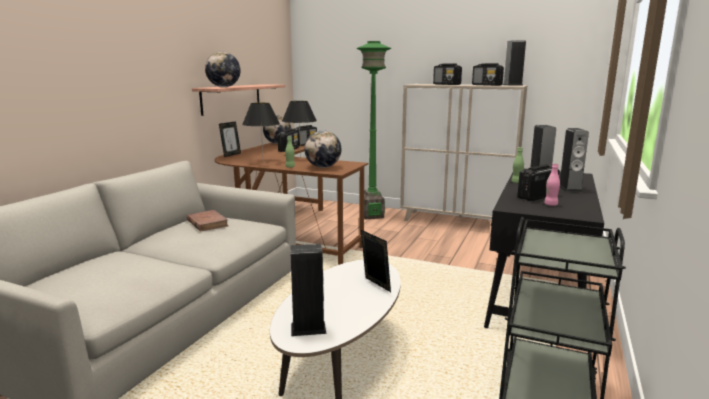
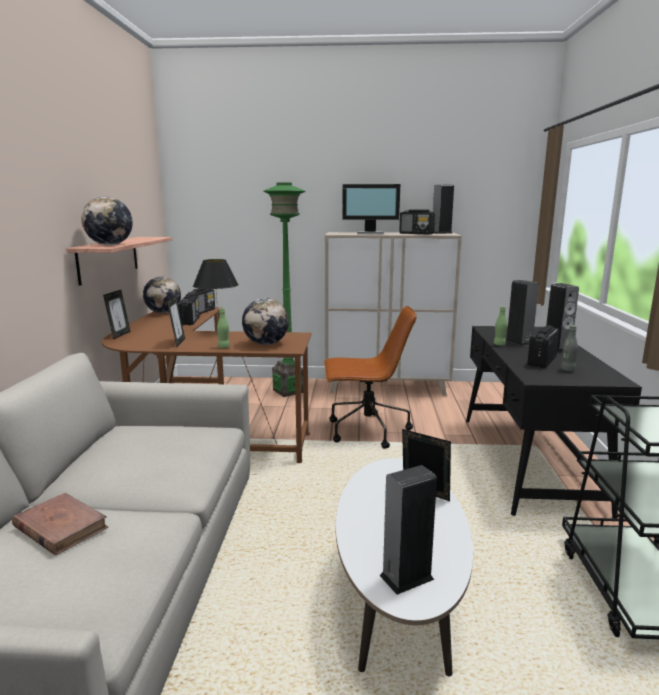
camera: 20 degrees left, 0 degrees up
(207, 223) = (139, 439): brown book -> brown book (60, 527)
(263, 162) = (178, 343): black table lamp -> picture frame
(411, 251) = (366, 431): none -> brown office chair
(447, 84) = (370, 233): radio -> monitor
(550, 204) = (567, 370): pink bottle -> grey bottle

